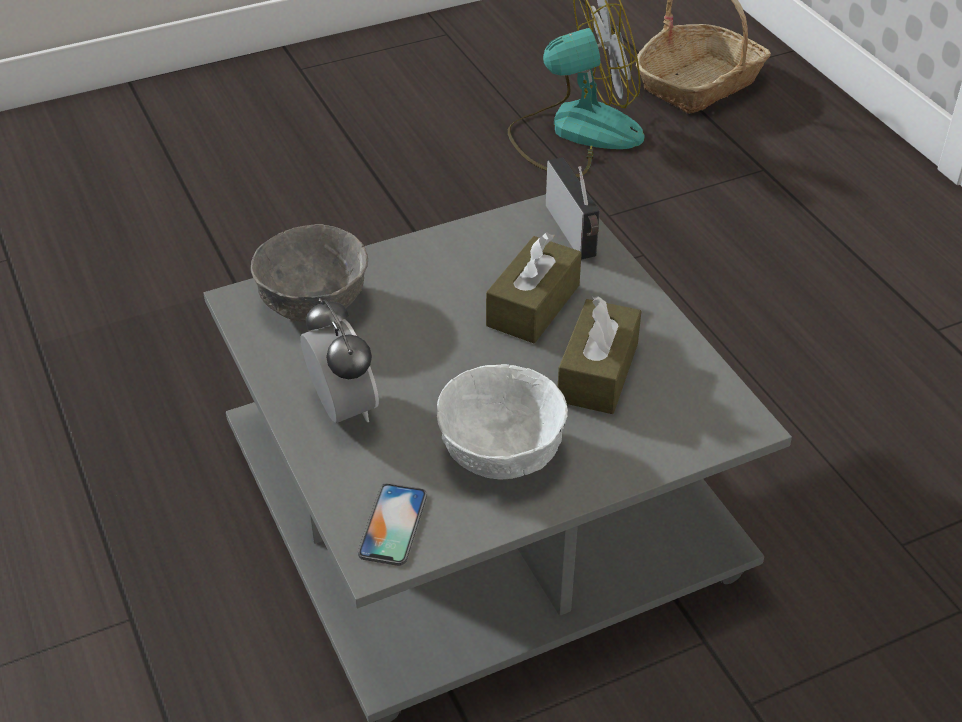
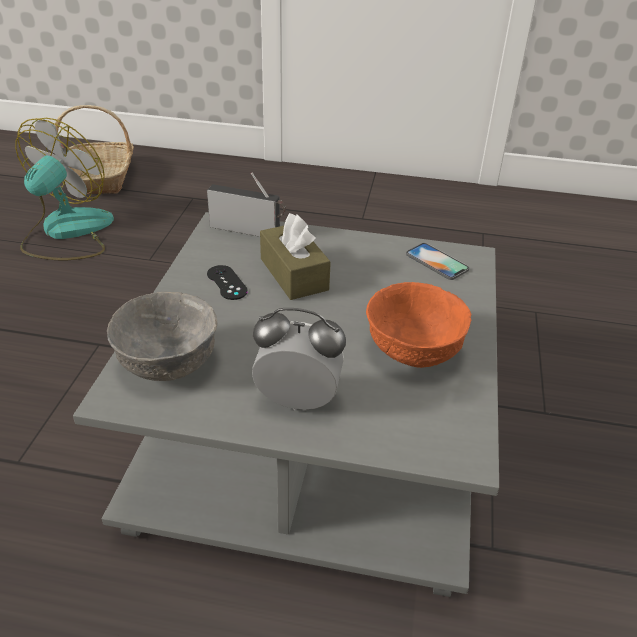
camera: 55 degrees left, 5 degrees down
(393, 524) = (439, 431): phone -> phone (437, 262)
(465, 270) = (227, 282): none -> black game controller
(503, 452) = (414, 349): white bowl -> orange bowl
(598, 372) = (380, 280): brown tissue box -> none

